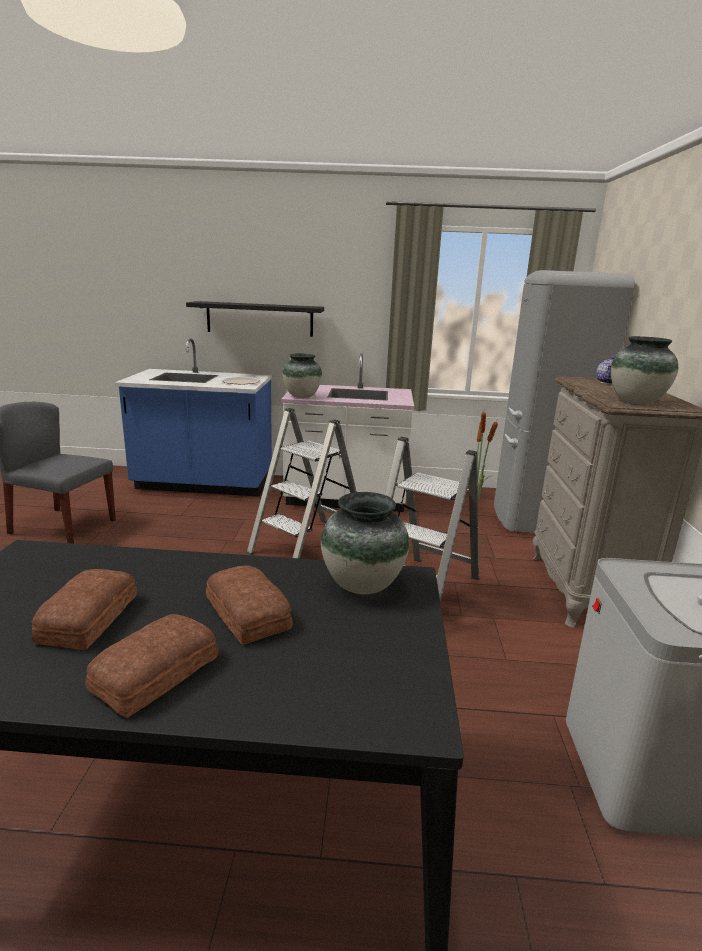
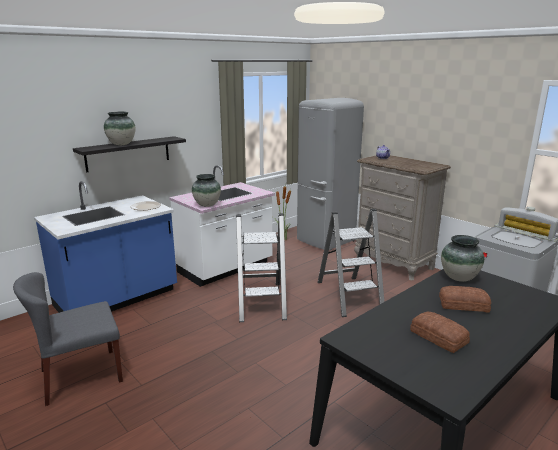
camera: 45 degrees left, 0 degrees up
(153, 673) = (497, 334): bread -> none
(637, 402) = (422, 166): vase -> vase (121, 144)

